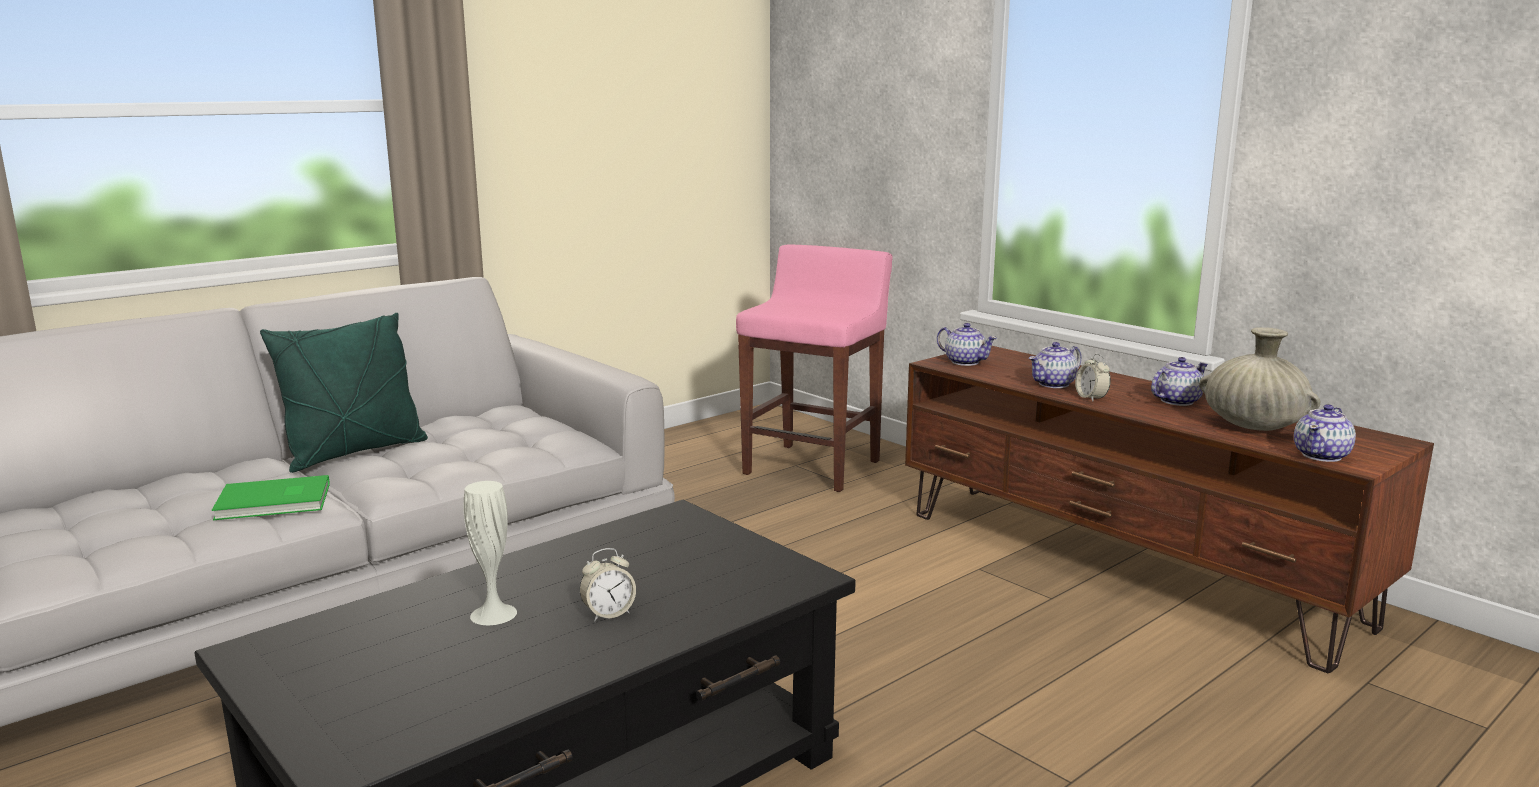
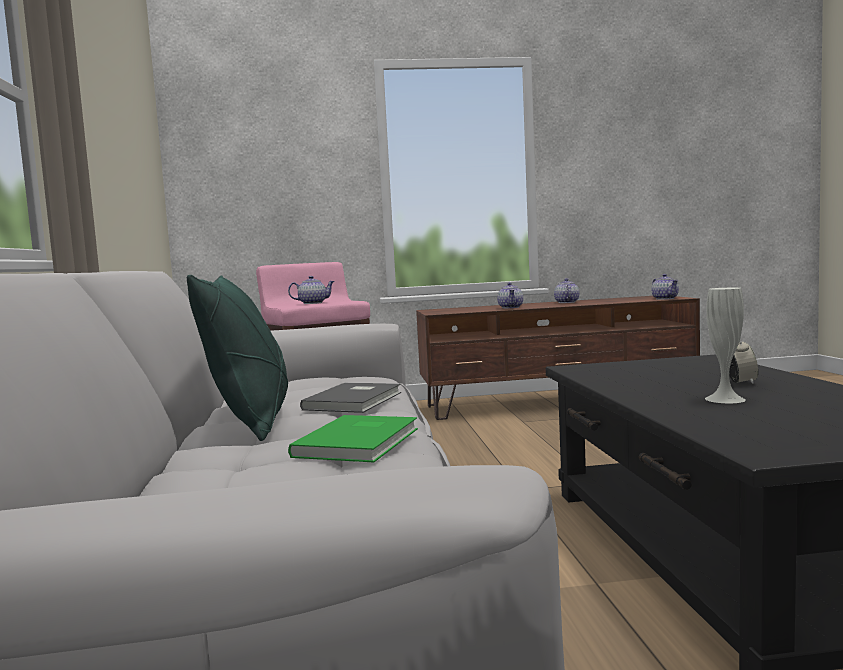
camera: 55 degrees left, 10 degrees down
(437, 463) = (356, 401): none -> grey book
(965, 362) = (444, 311): teapot -> teapot (312, 303)
(1091, 398) = (543, 306): alarm clock -> none
(1254, 426) = (616, 300): beige vase -> none

